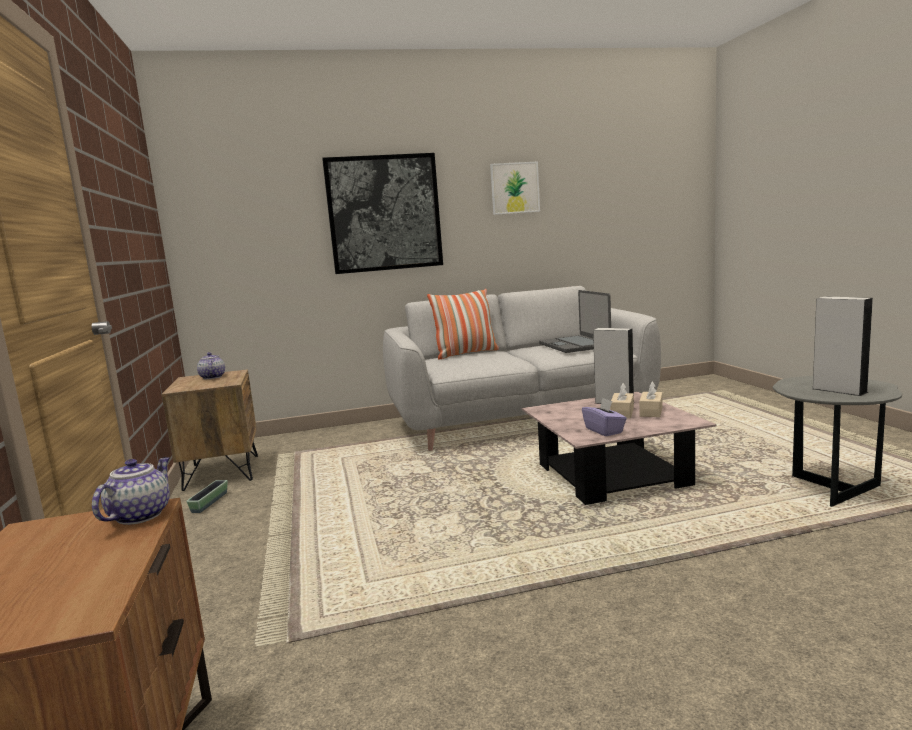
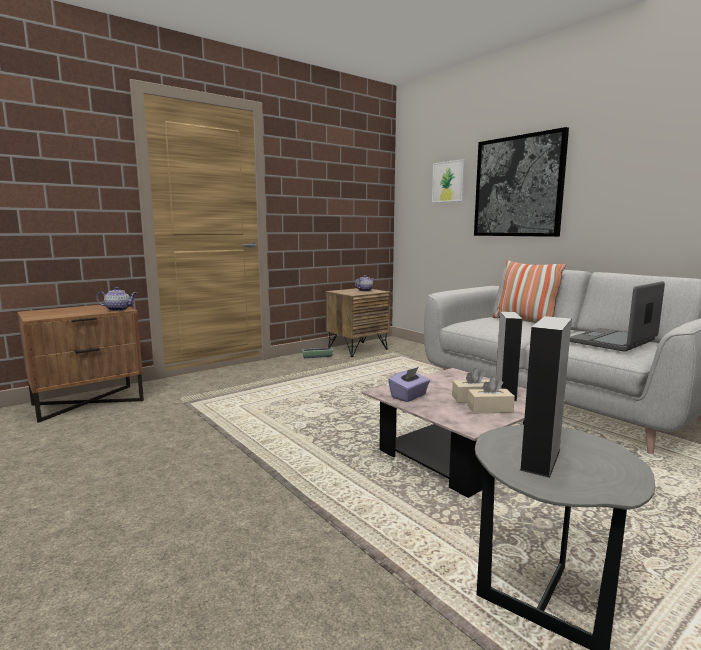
camera: 65 degrees right, 0 degrees up
(515, 188) = (654, 156): picture -> picture (448, 181)

